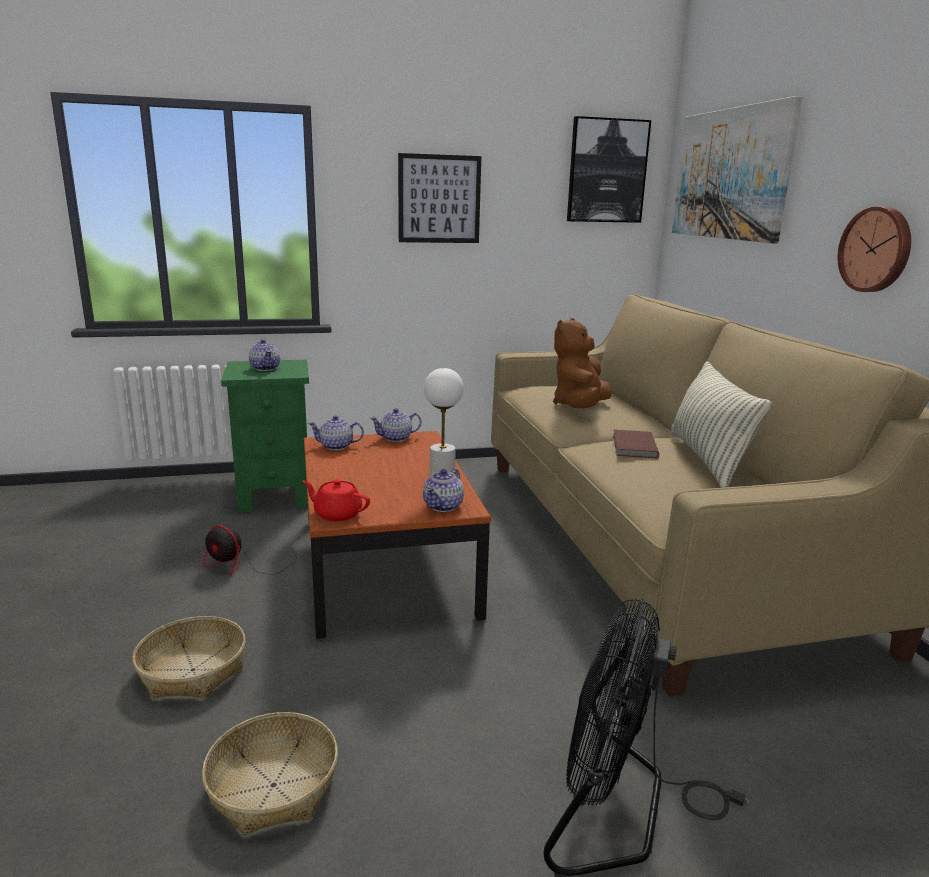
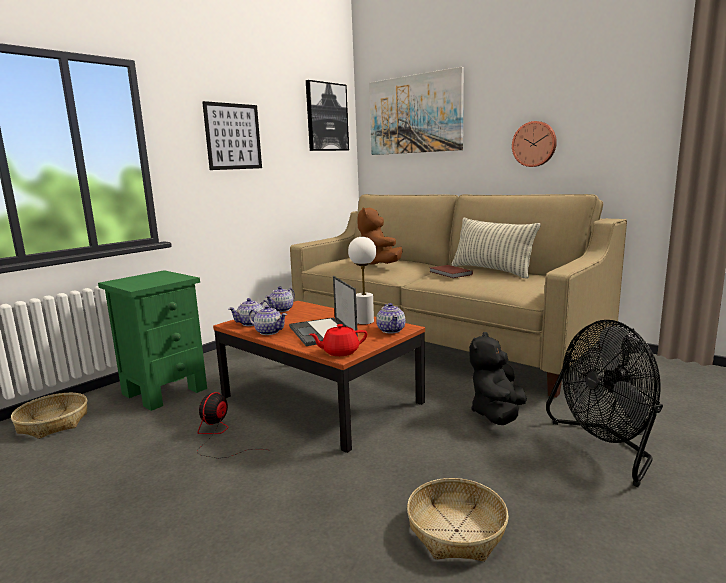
camera: 35 degrees left, 5 degrees down
(193, 670) = (294, 507): basket -> basket (53, 423)
(246, 564) = (219, 436): fan -> fan turned 120 degrees clockwise
(265, 368) = (147, 279): teapot -> teapot (269, 332)
(373, 482) = (323, 332): none -> laptop
(545, 679) = (497, 414): none -> black plush toy

